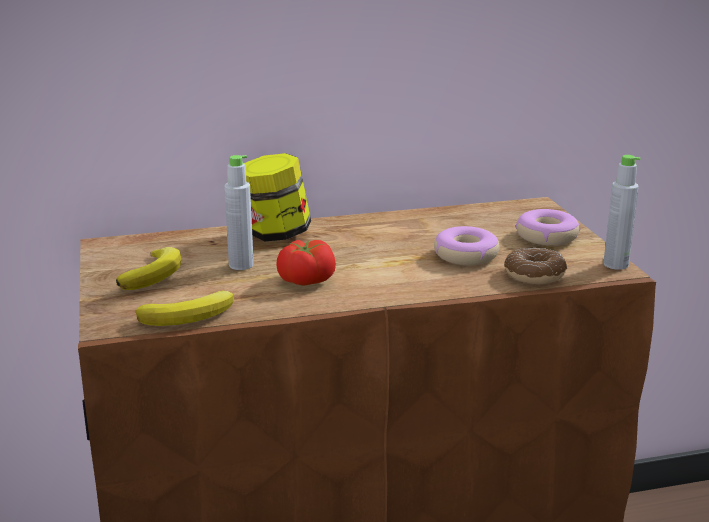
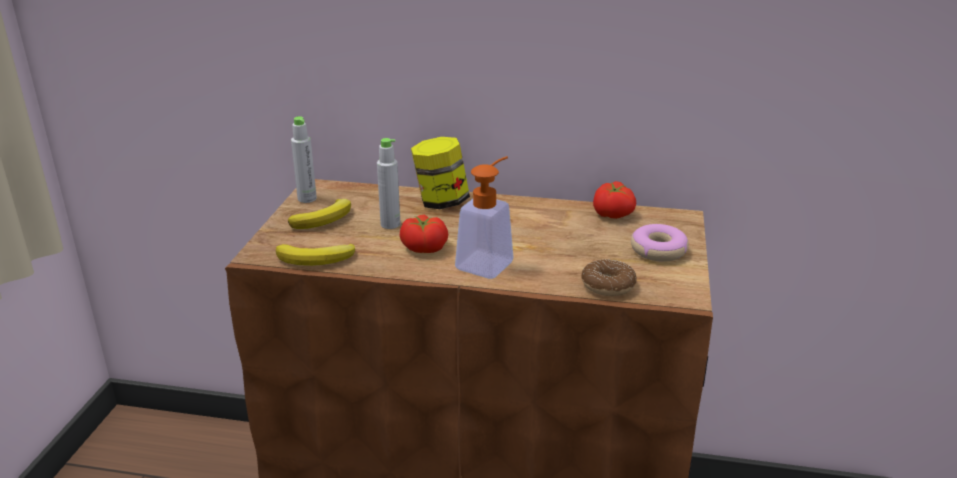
camera: 25 degrees right, 5 degrees up
(391, 278) = (489, 261): none -> soap dispenser
(466, 255) = (570, 253): donut -> none
(468, 213) = (613, 214): none -> tomato
(615, 264) = (691, 292): grey bottle -> grey bottle (307, 199)

